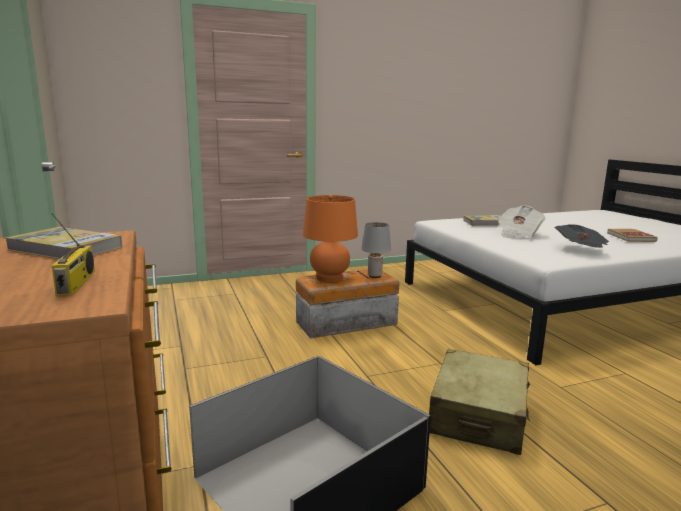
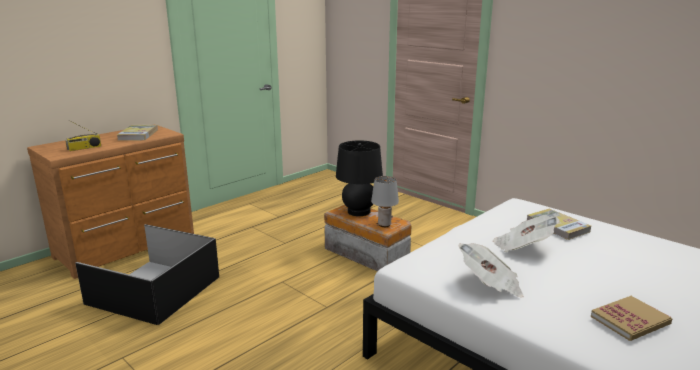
camera: 65 degrees right, 5 degrees up
(329, 278) = (359, 211): orange table lamp -> black table lamp
(478, 415) = (251, 334): beige suitcase -> none

